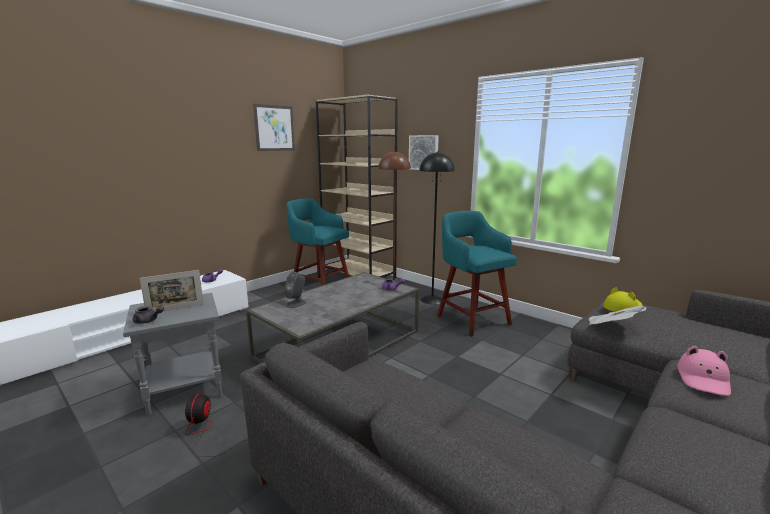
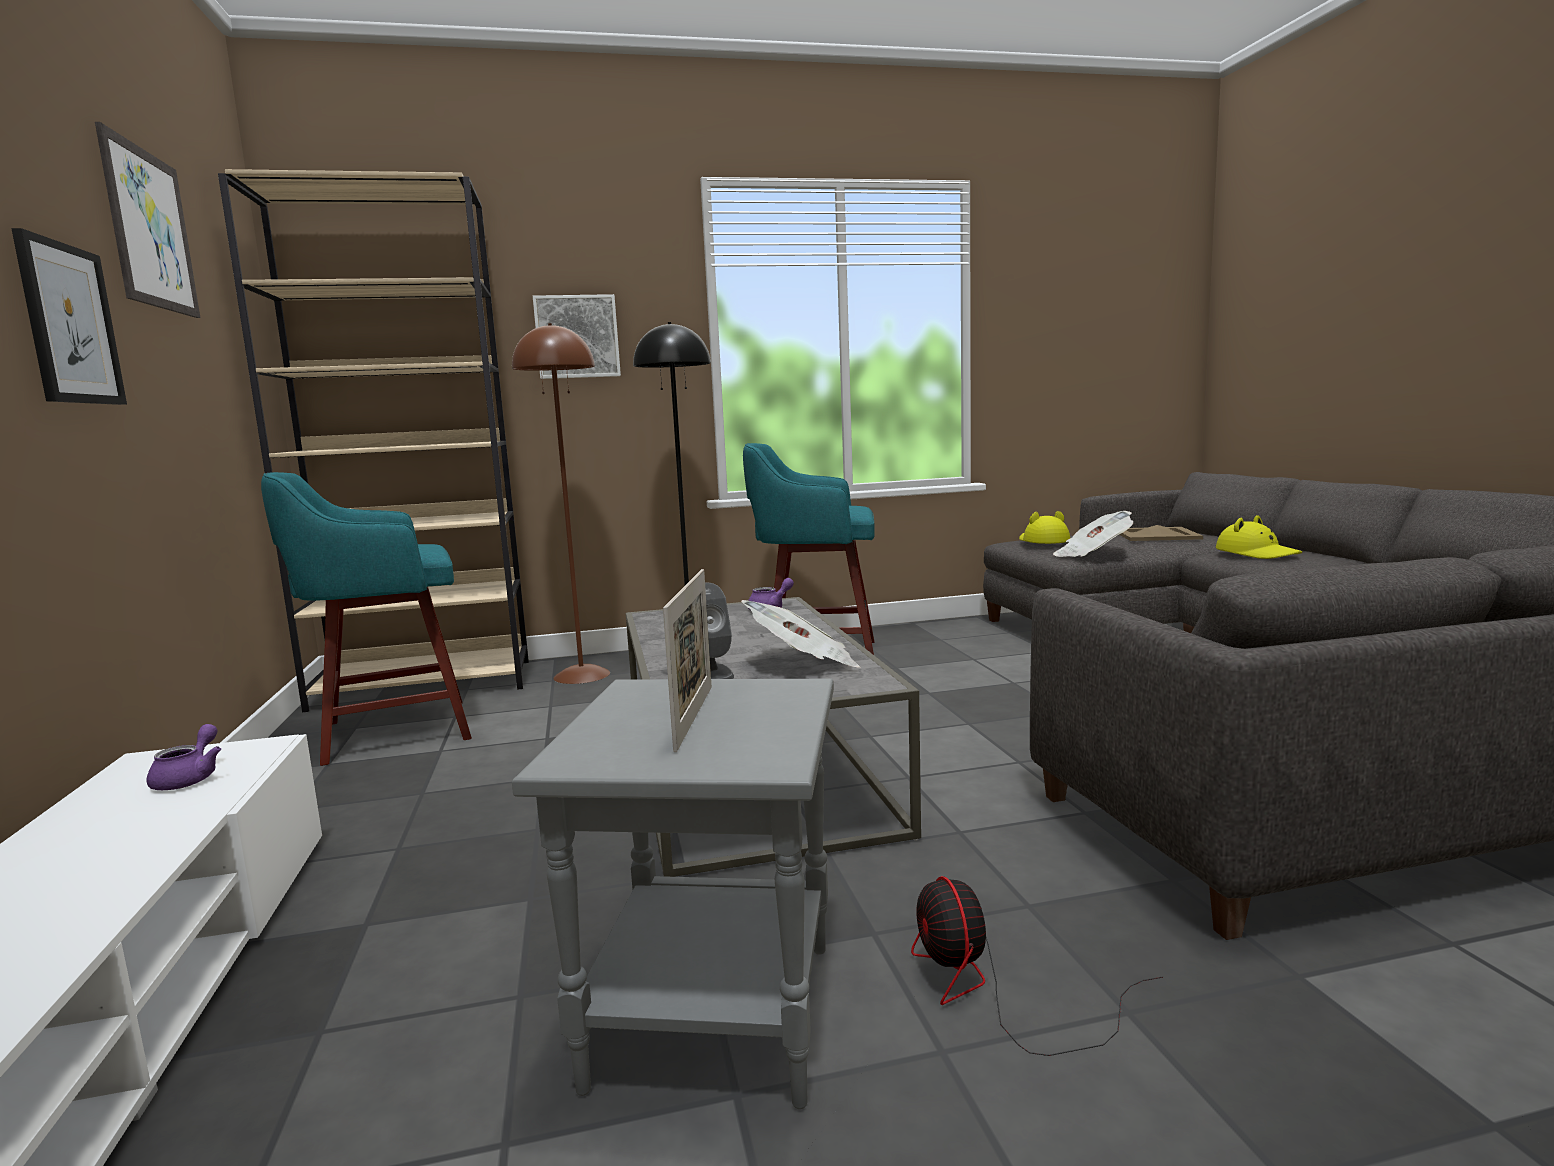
camera: 55 degrees left, 5 degrees down
(148, 321) = (754, 748): grey teapot -> none
(207, 433) = (995, 992): fan -> fan turned 45 degrees clockwise
(229, 162) = (70, 324): none -> picture
(318, 313) = (804, 664): none -> newspaper
(704, 379) = (1257, 553): pink hat -> yellow hat
(708, 335) = (1155, 535): none -> beige tray

